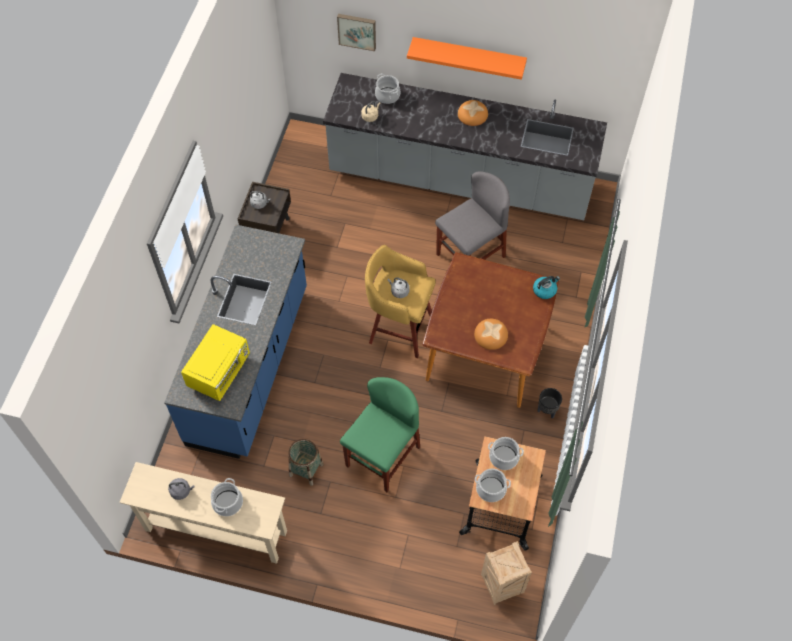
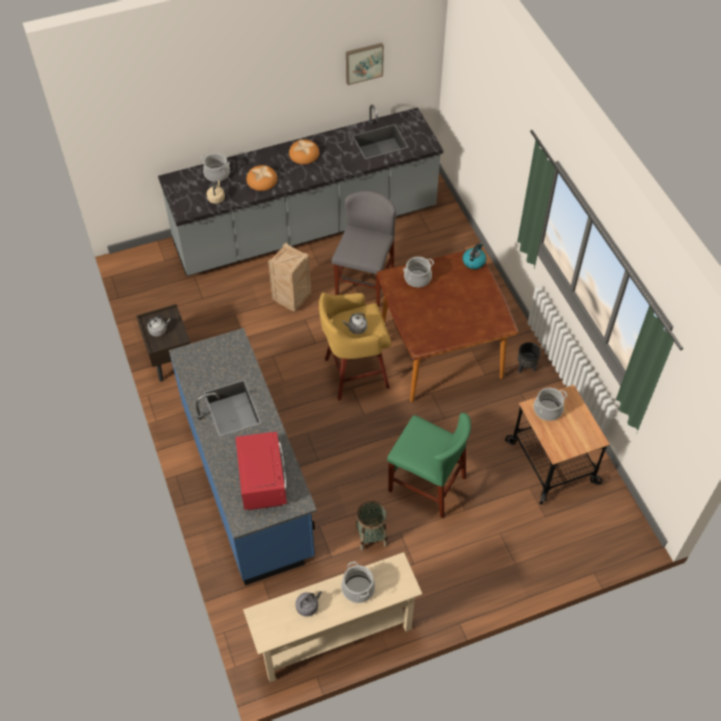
camera: 35 degrees left, 5 degrees down
(220, 372) = (263, 480): yellow microwave -> red microwave
(357, 31) = (166, 123): picture -> picture (363, 62)
(382, 456) = (426, 484): green chair -> green chair turned 120 degrees clockwise
(468, 56) = (279, 100): orange shelf -> none
(490, 335) = (461, 319): bread -> bread (261, 180)
(491, 489) = (558, 440): cooking pot -> cooking pot (417, 278)
(502, 584) = (604, 522): crate -> crate (292, 298)

